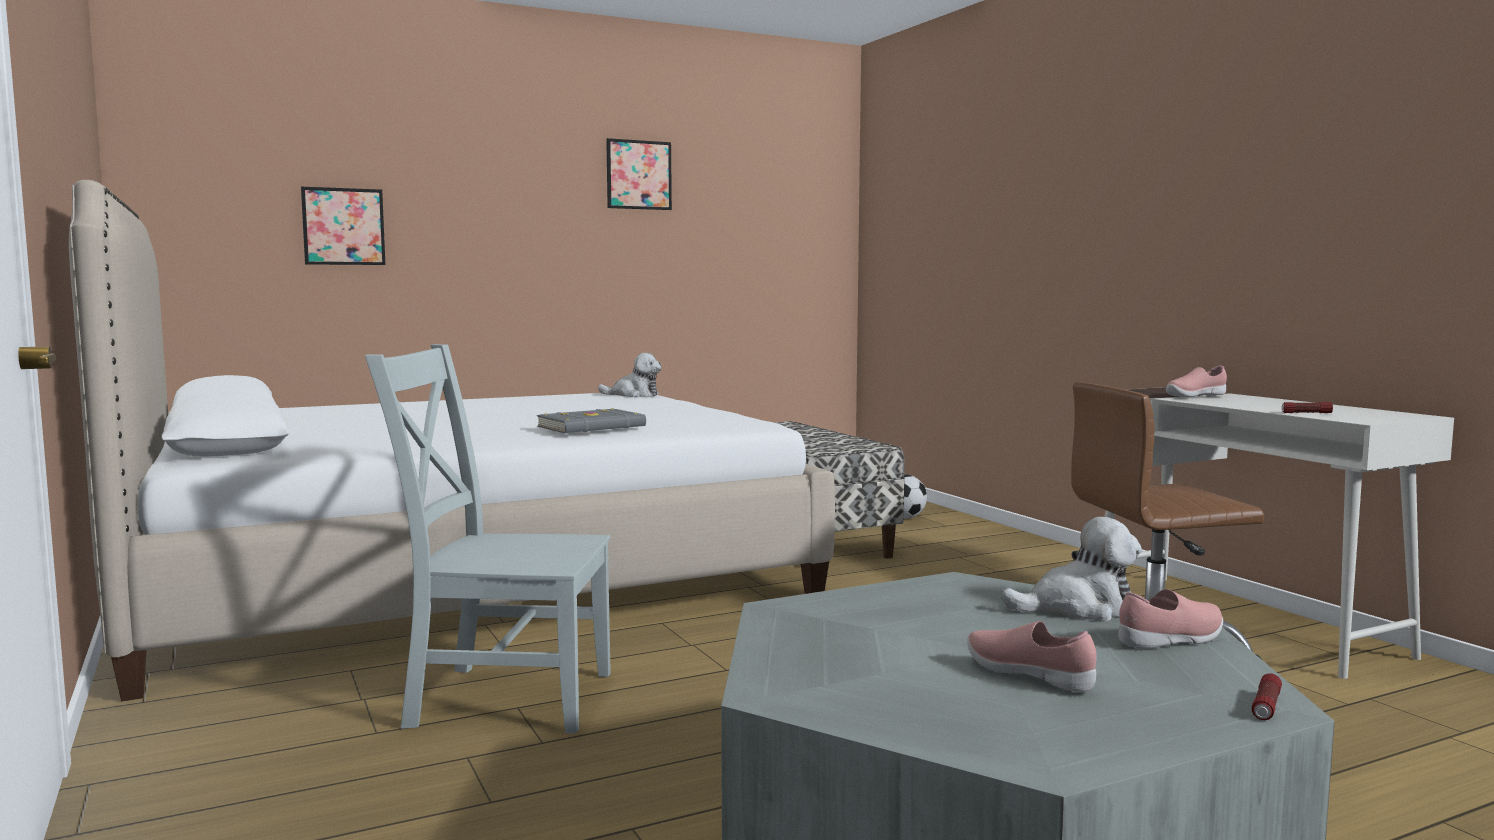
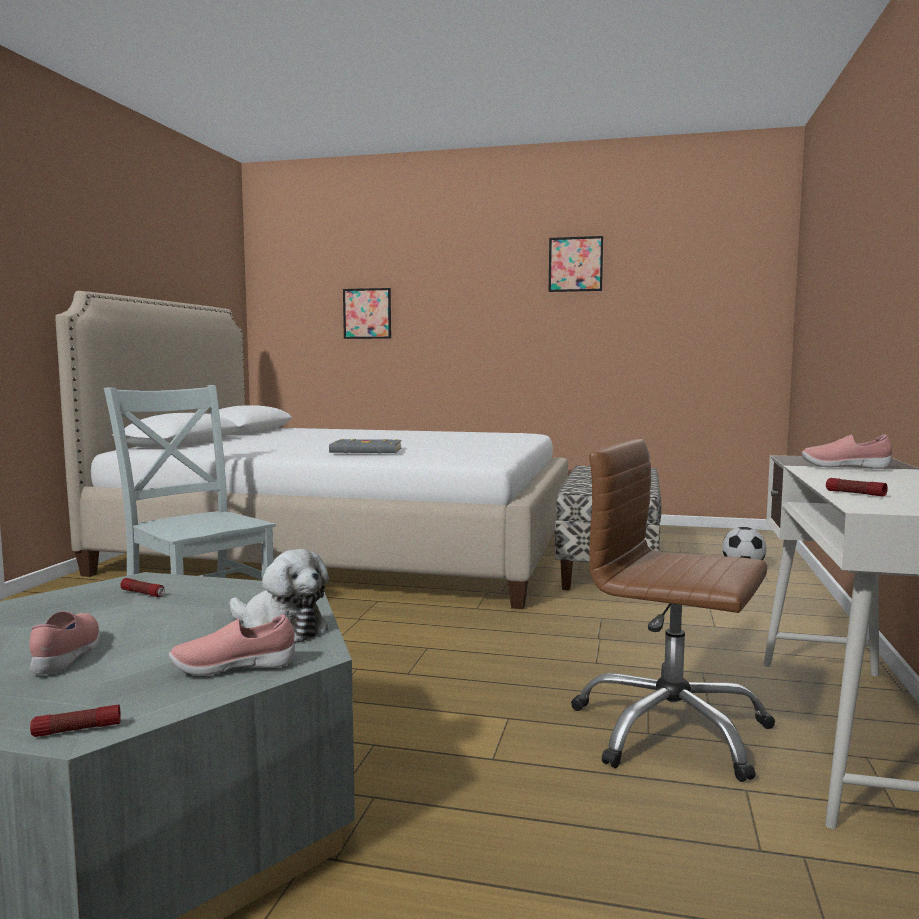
camera: 40 degrees right, 0 degrees up
(634, 395) = (514, 435): plush toy -> none
(844, 618) = (143, 593): none -> flashlight
(1172, 640) = (234, 668): pink shoe -> pink shoe turned 150 degrees clockwise

